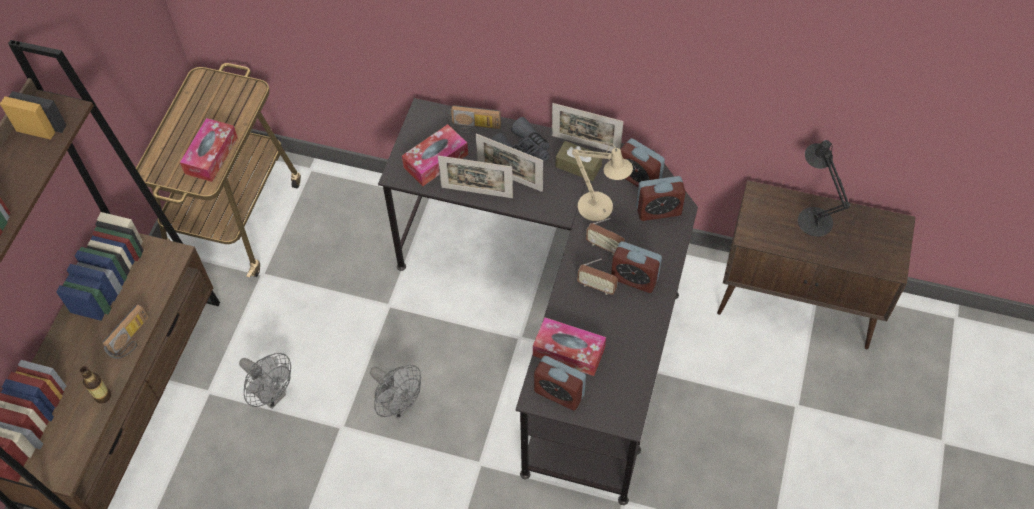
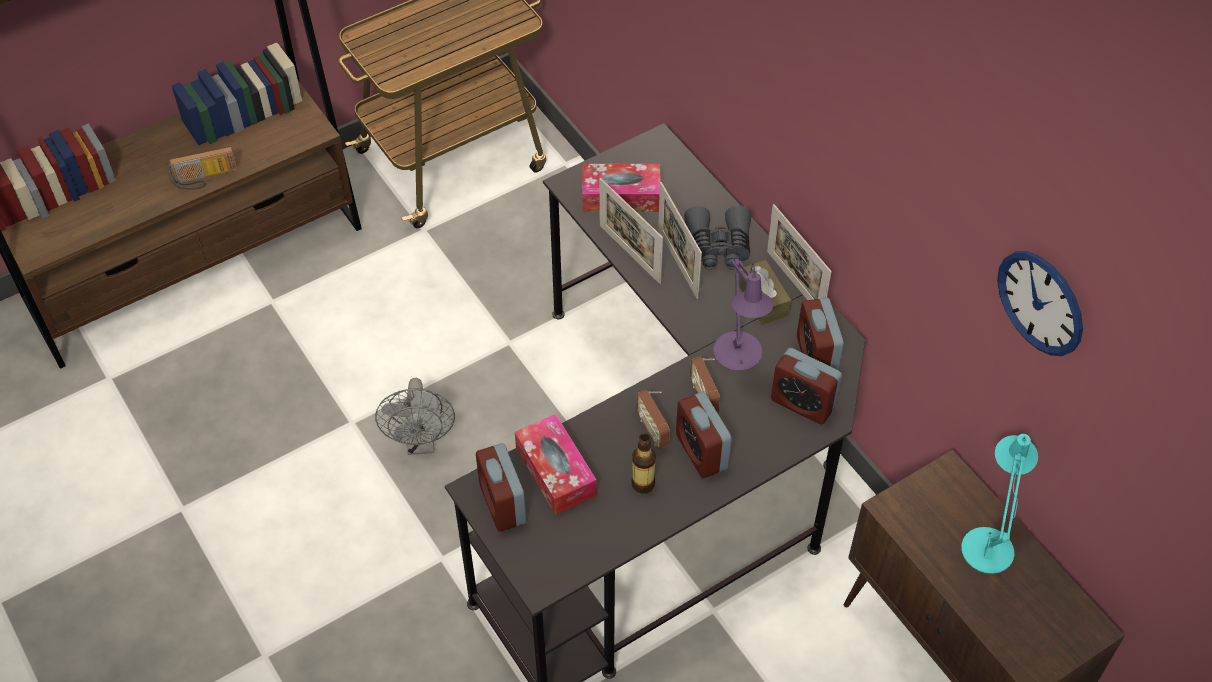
camera: 40 degrees right, 5 degrees down
(103, 396) = (133, 210): bottle -> bottle (643, 484)
(211, 155) = (423, 56): tissue box -> none
(272, 395) = (321, 346): grey fan -> none
(474, 127) = (693, 190): radio -> none
(599, 209) = (739, 357): beige table lamp -> purple table lamp
(806, 59) = (1040, 302): none -> wall clock
(812, 217) = (988, 543): black table lamp -> turquoise table lamp

